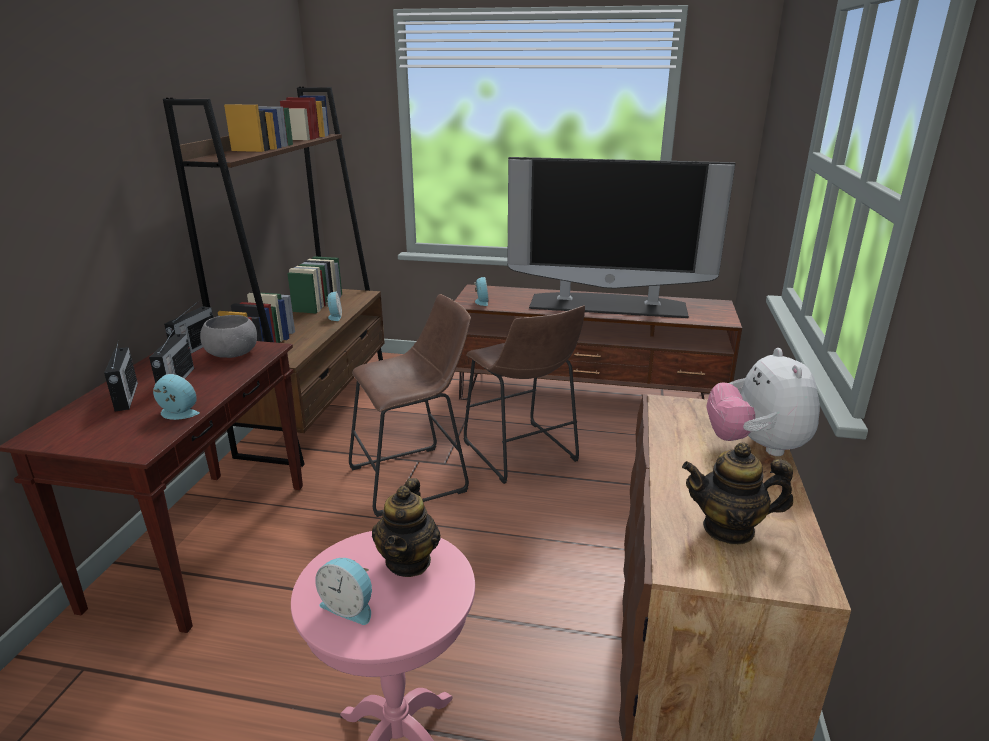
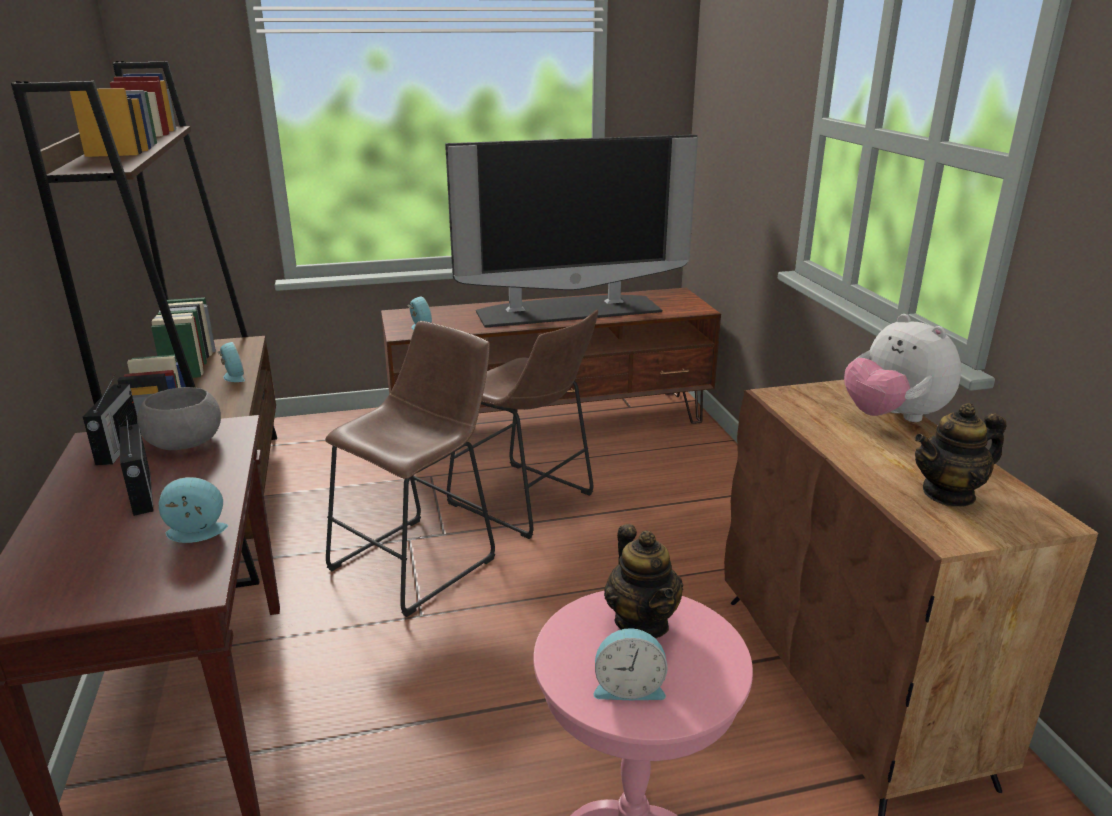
camera: 25 degrees left, 0 degrees up
(126, 397) = (86, 530): radio -> none

